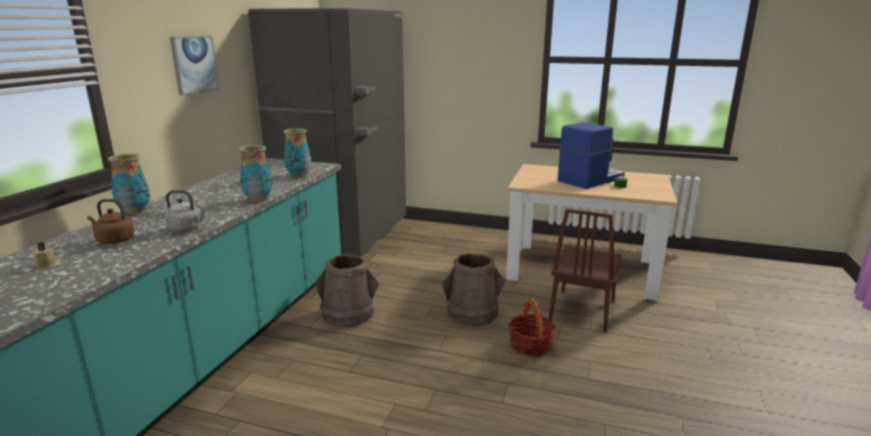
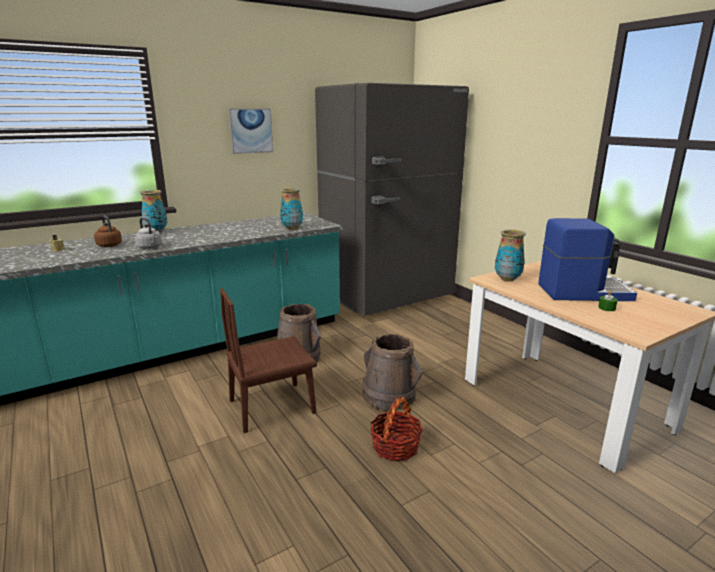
camera: 40 degrees right, 0 degrees up
(258, 199) = (228, 239): vase -> vase (507, 279)
(582, 310) = (501, 440): brown chair -> brown chair (272, 406)

